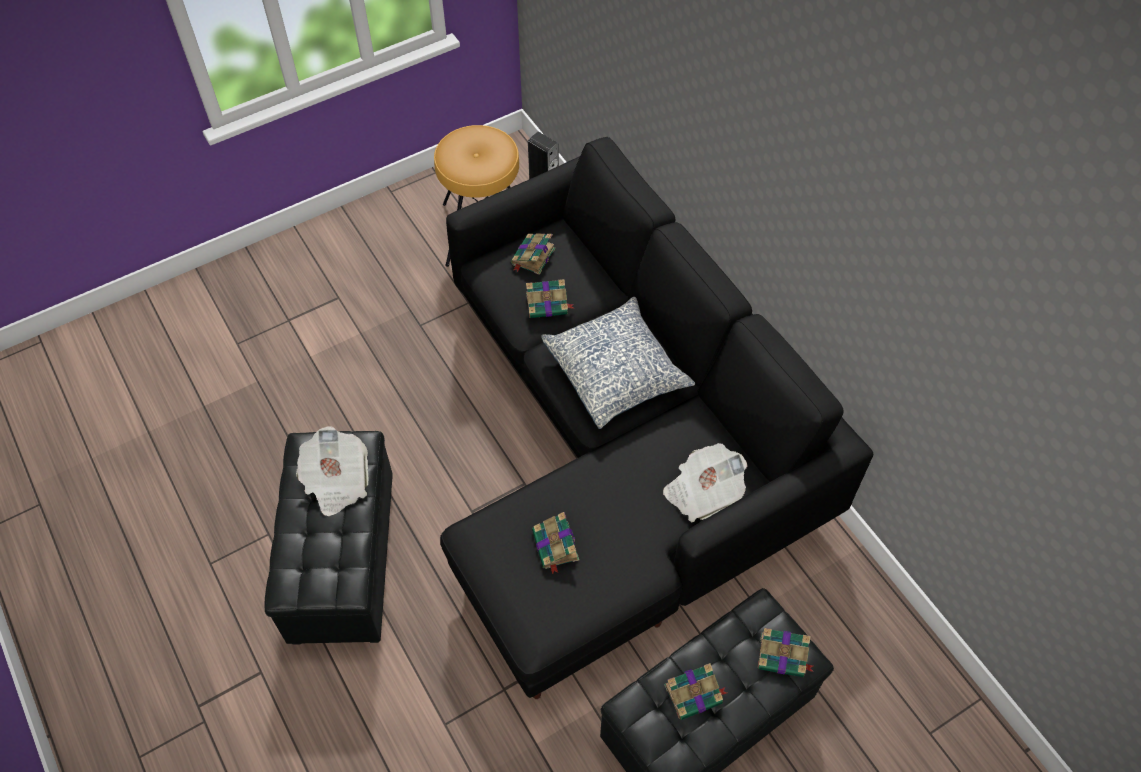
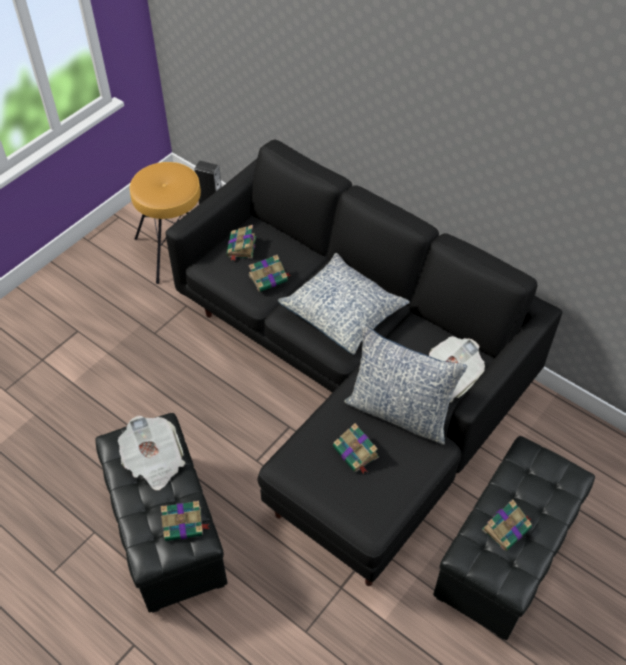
camera: 20 degrees left, 5 degrees down
(627, 514) = (399, 412): none -> pillow
(783, 655) = (557, 478): book -> book (184, 524)

